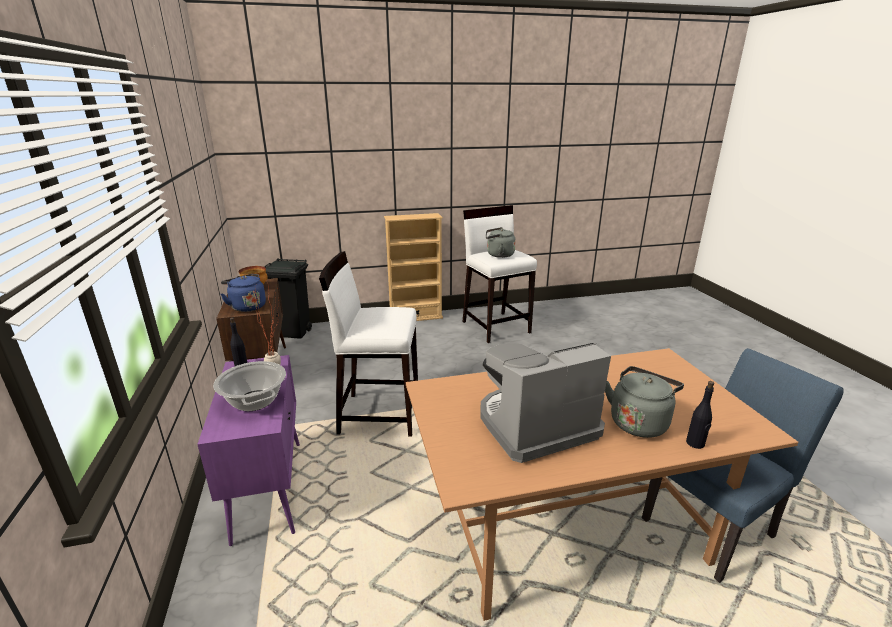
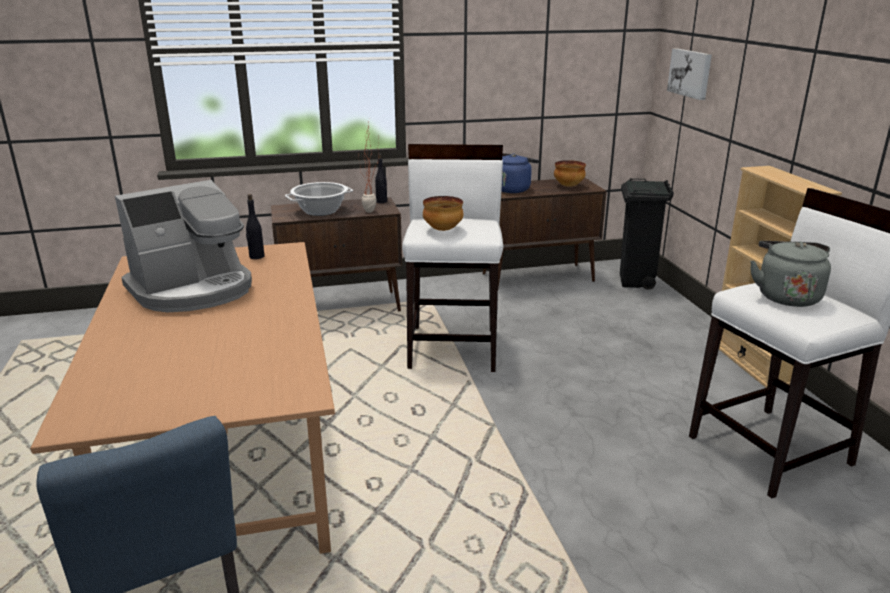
camera: 90 degrees right, 0 degrees up
(268, 488) = (342, 307): purple cabinet -> brown cabinet
(277, 179) = (691, 73): none -> picture
(390, 322) = (443, 230): none -> bowl
(535, 425) = (193, 290): coffee machine -> coffee machine turned 75 degrees clockwise
(639, 422) = (158, 342): grey kettle -> none
(695, 443) = (95, 367): black bottle -> black bottle (256, 256)

